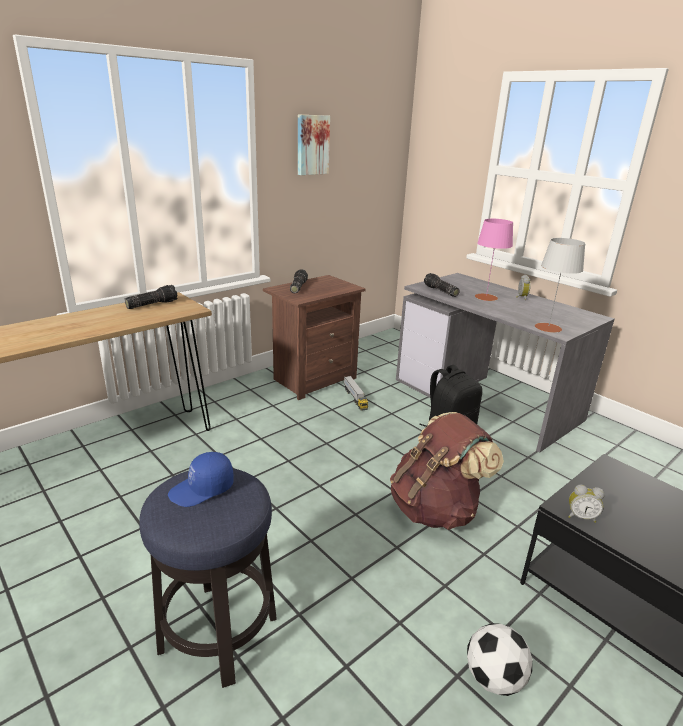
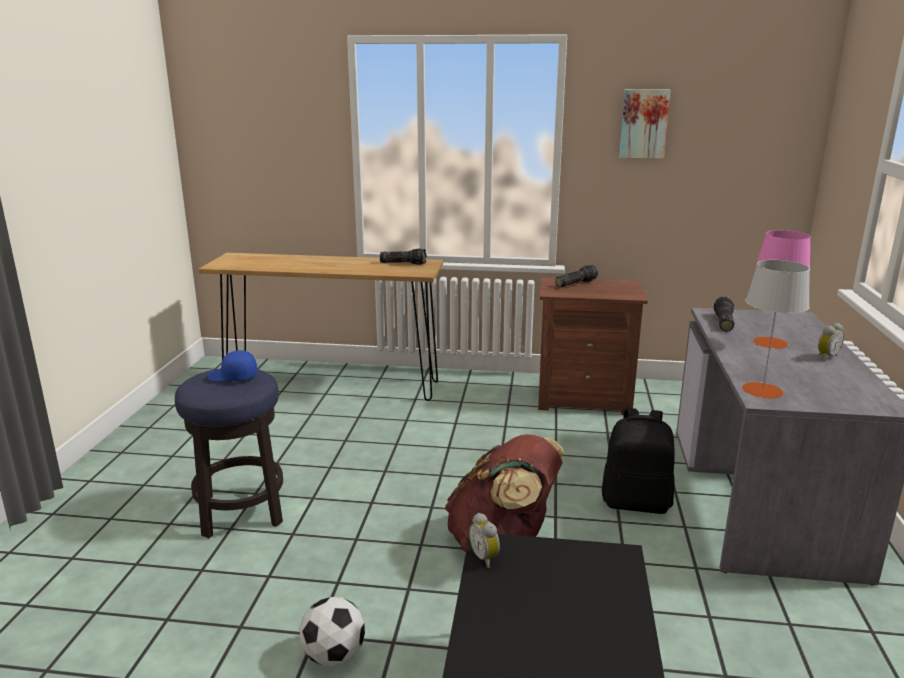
camera: 50 degrees right, 5 degrees down
(355, 398) = (596, 430): toy truck -> none

